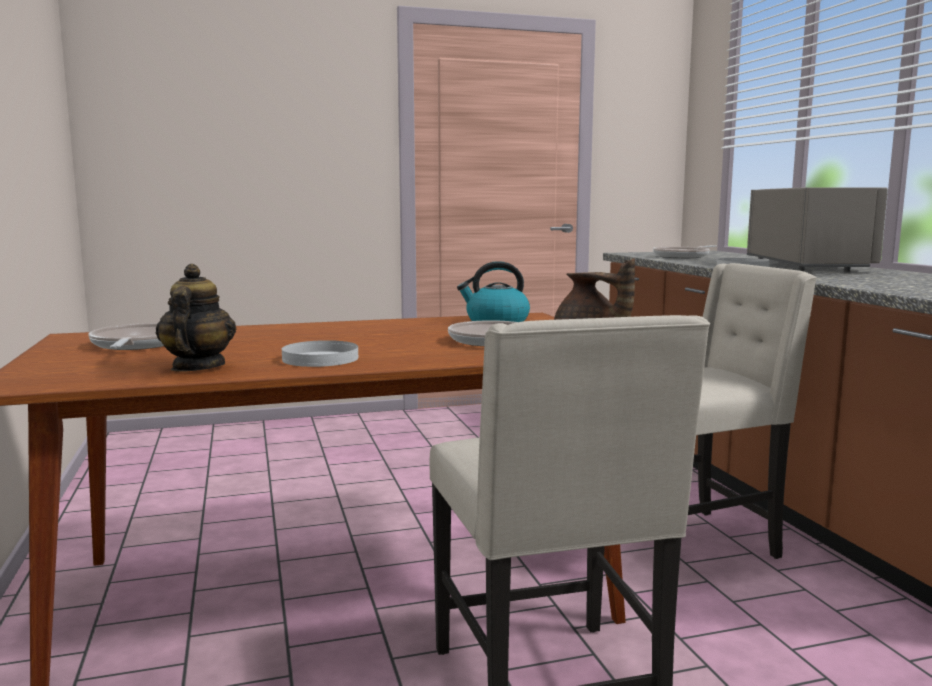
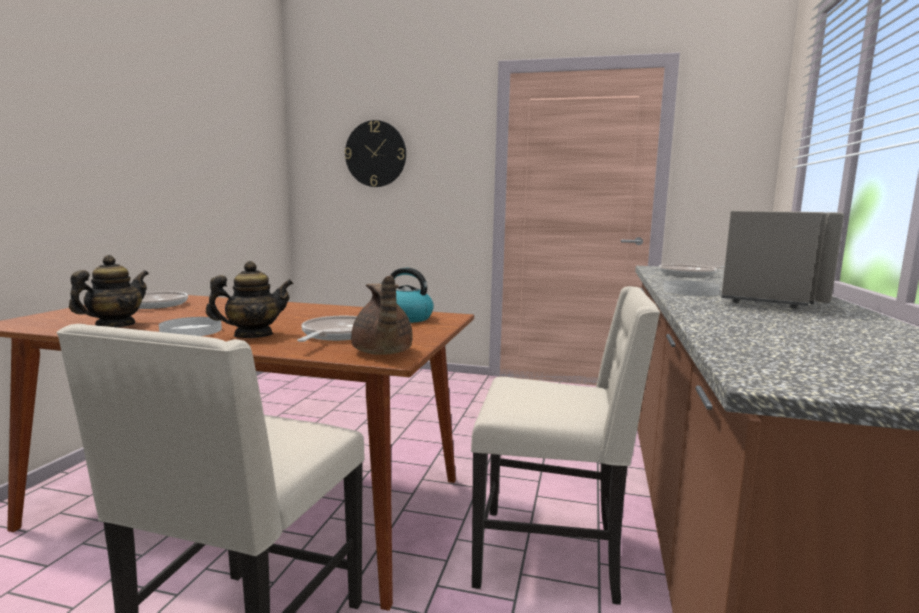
camera: 30 degrees right, 0 degrees up
(228, 119) = (375, 154): none -> wall clock
(410, 353) = (253, 335): none -> teapot

